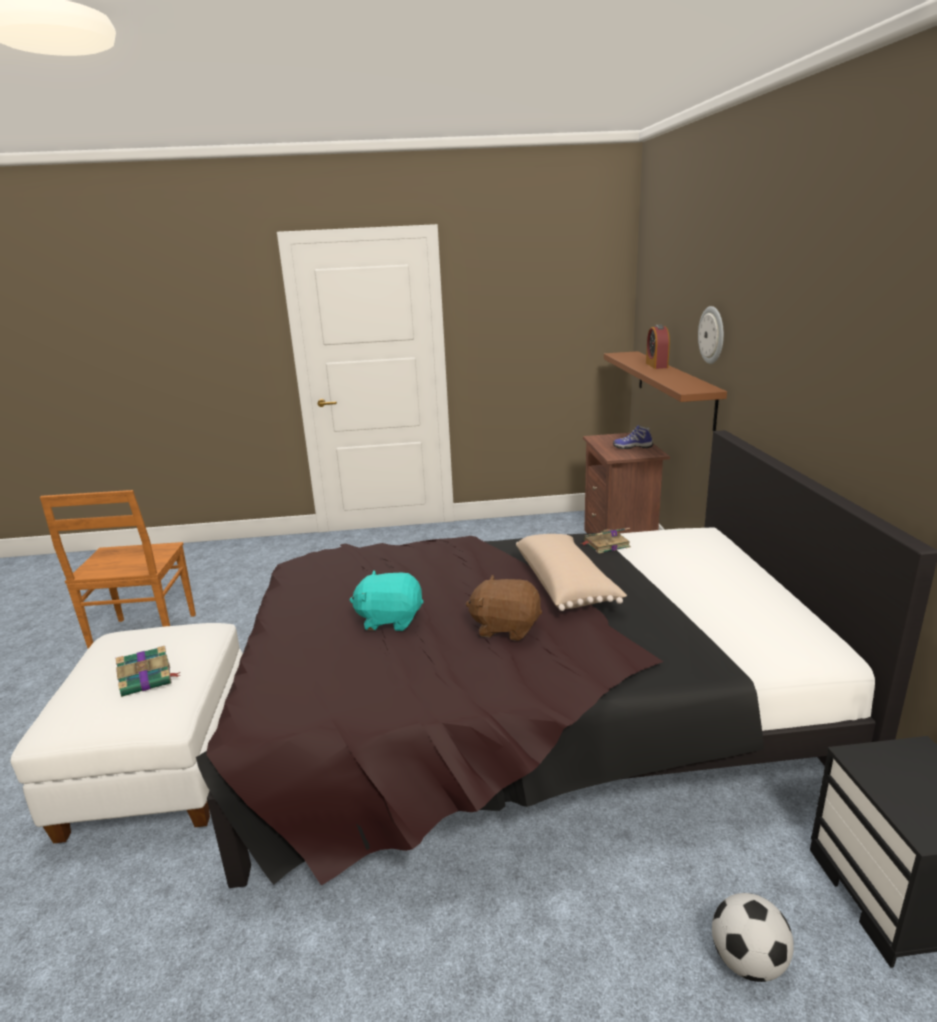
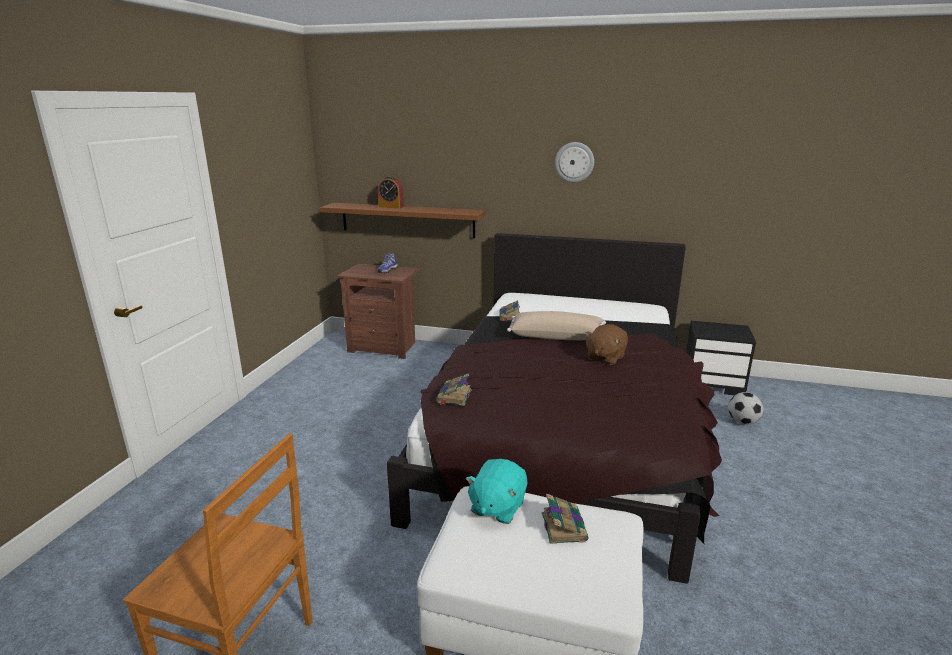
camera: 70 degrees left, 0 degrees up
(334, 560) = (454, 396): none -> book
(390, 619) = (573, 388): turquoise plush toy -> turquoise plush toy (497, 507)
(712, 335) = (458, 177): wall clock -> wall clock (574, 162)

